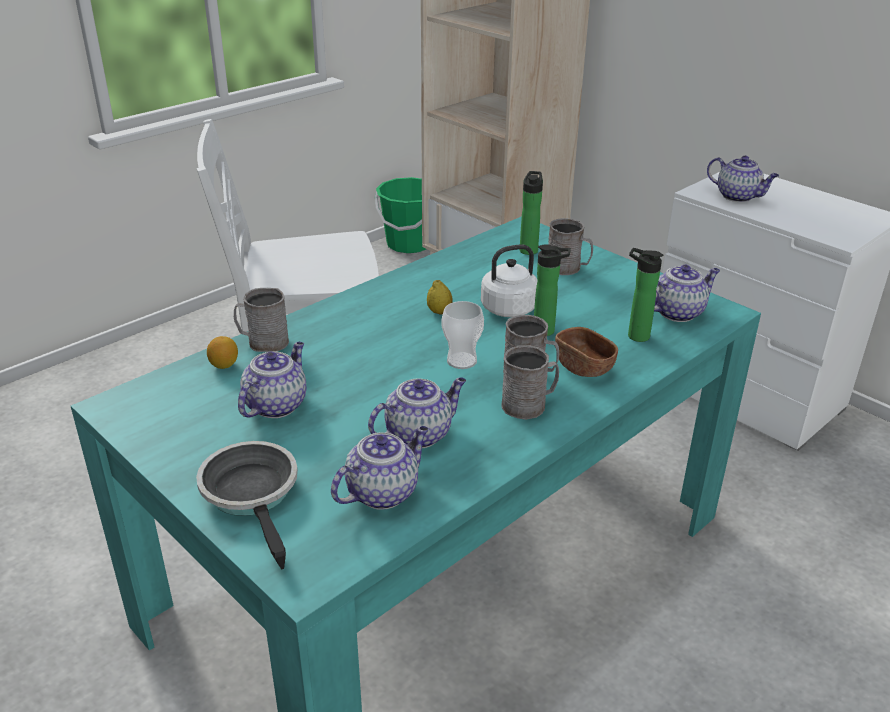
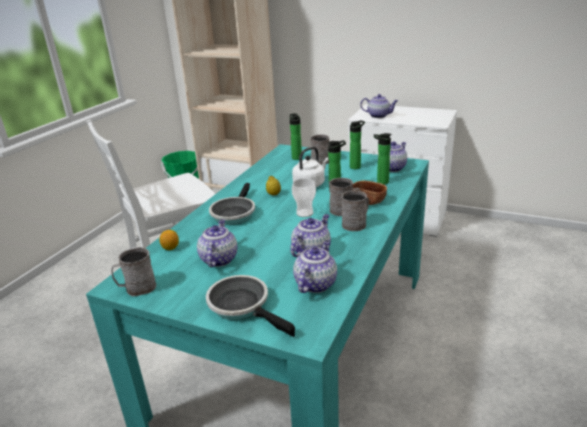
camera: 20 degrees left, 5 degrees down
(263, 342) = (185, 231): grey mug -> grey mug (136, 288)
(353, 331) = (234, 213): none -> frying pan
(617, 293) = (356, 167): none -> bottle

